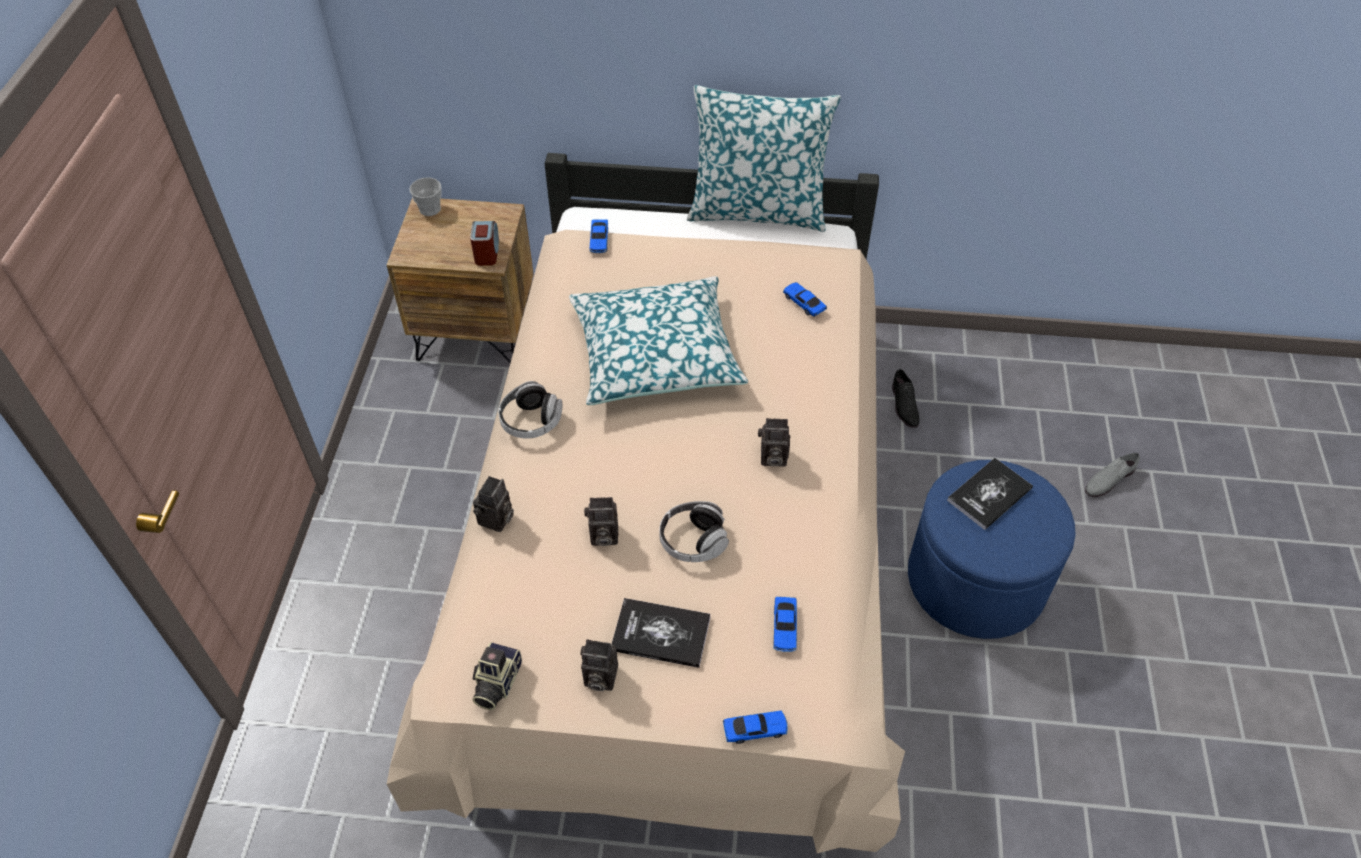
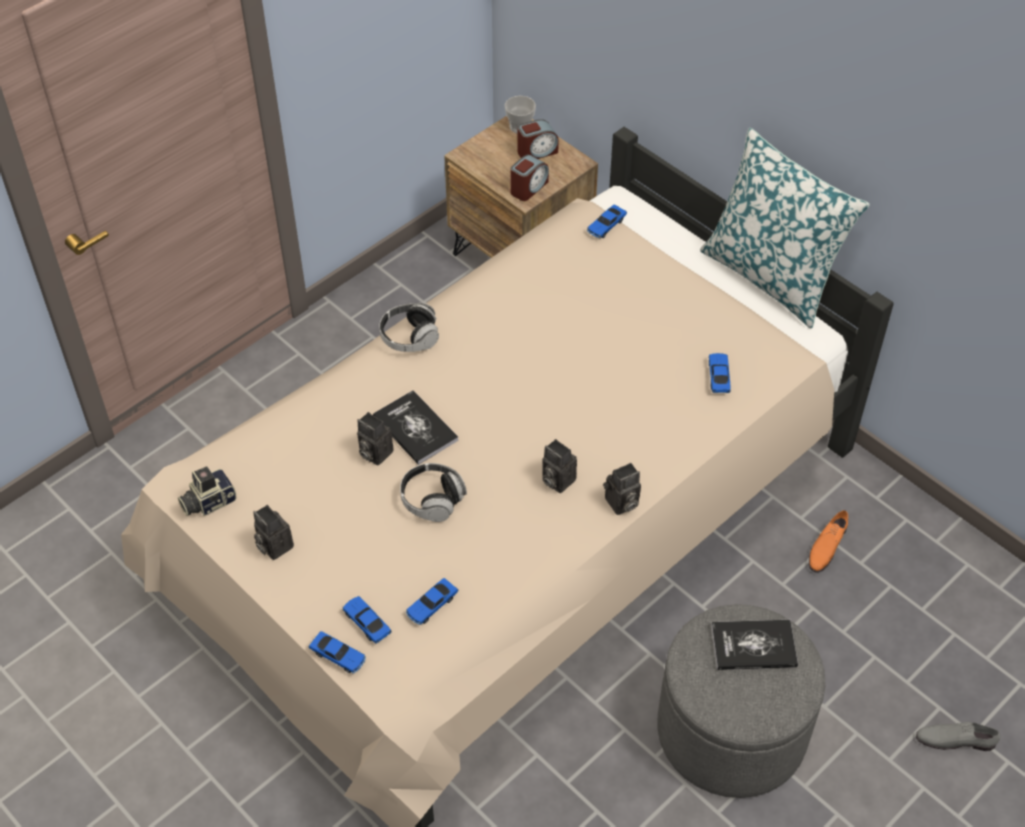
camera: 40 degrees right, 0 degrees up
(465, 221) = (537, 152): none -> alarm clock
(496, 520) = (315, 393): camera -> camera (621, 504)
(655, 354) = (553, 344): pillow -> none
(661, 634) = (343, 547): book -> book (415, 428)
(749, 683) = (367, 623): none -> toy car
(903, 404) = (826, 546): black shoe -> orange shoe
(976, 580) = (731, 731): blue ottoman -> grey ottoman

